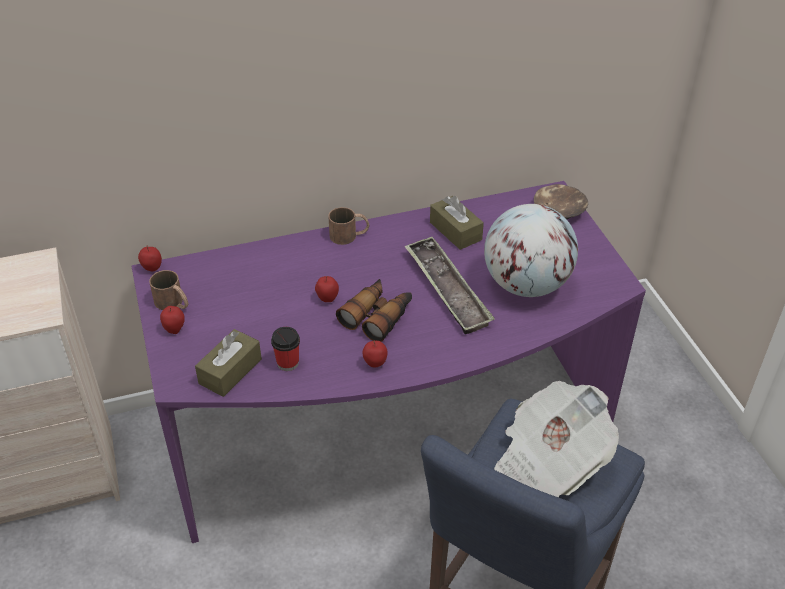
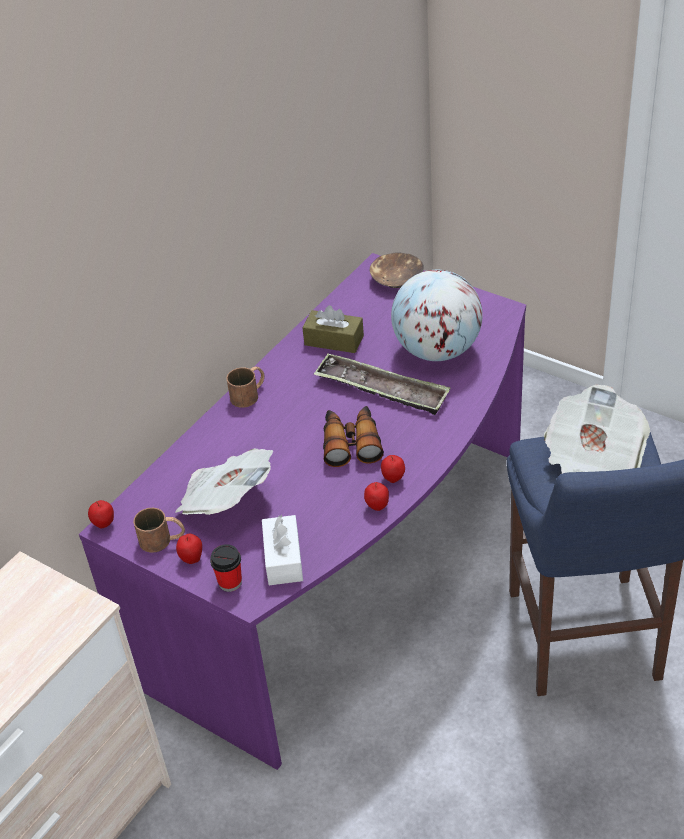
camera: 35 degrees left, 0 degrees up
(230, 371) = (283, 559): brown tissue box -> white tissue box
(244, 303) = (227, 500): none -> newspaper
(288, 363) = (323, 522): cup -> cup (230, 582)
(327, 299) = (294, 454): apple -> apple (377, 507)

